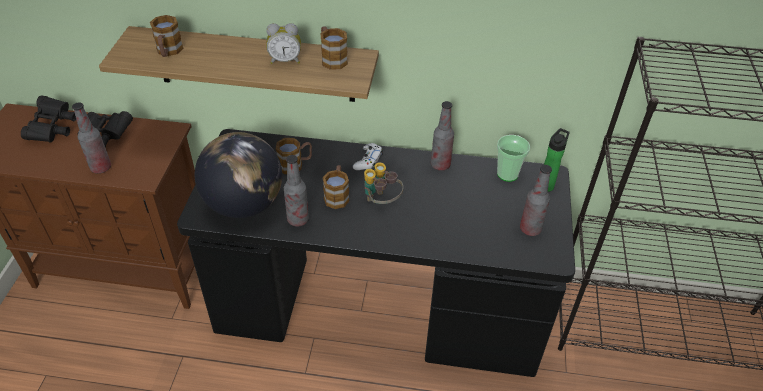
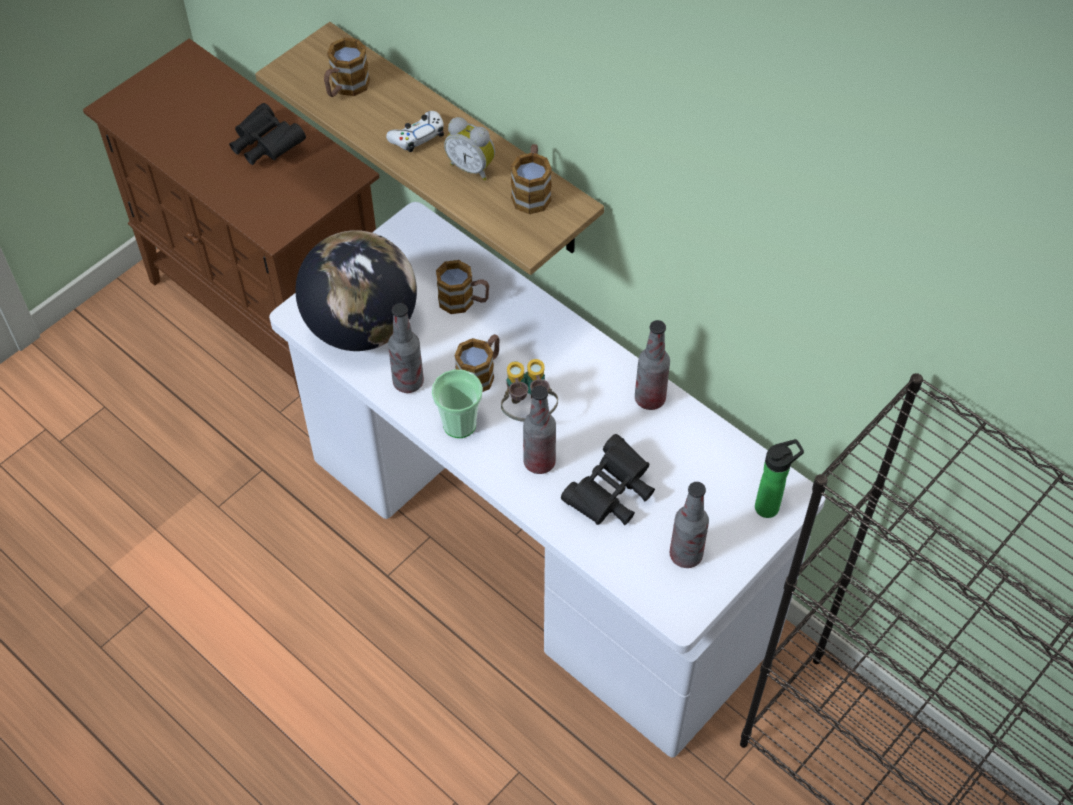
camera: 35 degrees right, 10 degrees up
(53, 128) = (217, 104): black binoculars -> black binoculars (611, 494)
(101, 168) = (234, 190): bottle -> bottle (539, 462)
(368, 161) = (559, 343): white game controller -> white game controller (417, 136)
(378, 311) = (537, 549): black desk -> white desk
(507, 174) = (730, 461): cup -> cup (459, 424)

